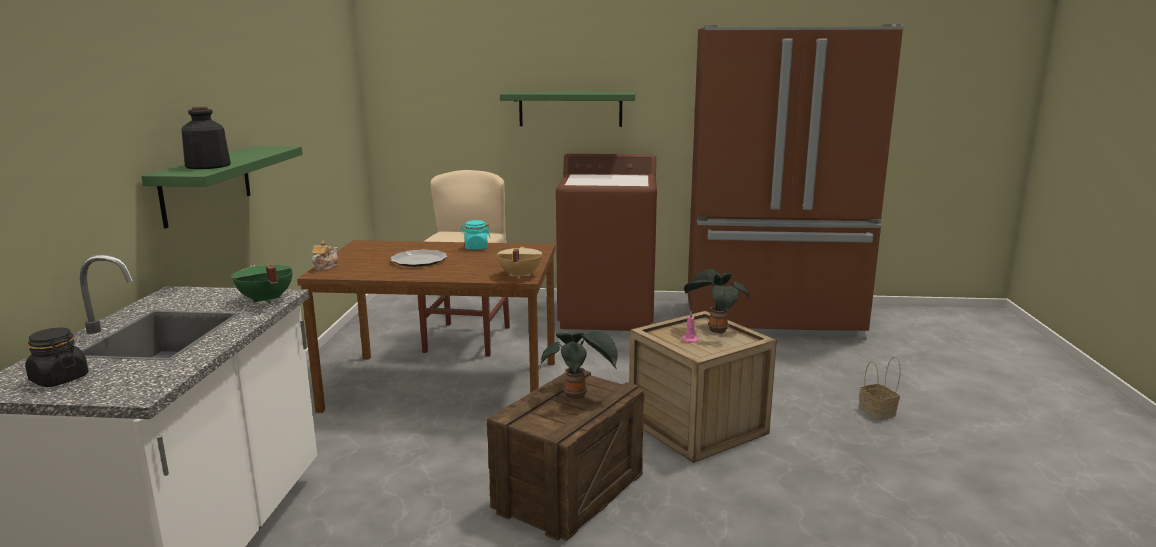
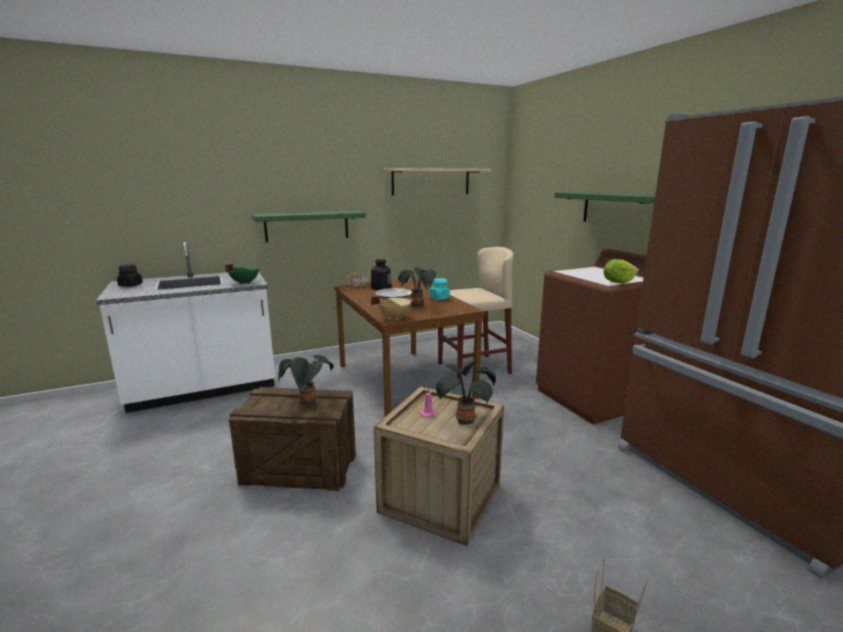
camera: 60 degrees right, 0 degrees up
(207, 166) = (283, 214): bottle -> bottle (381, 288)
(308, 87) = (431, 181): none -> shelf
(490, 260) = (418, 306): none -> potted plant
(643, 182) = (618, 282): none -> lettuce

